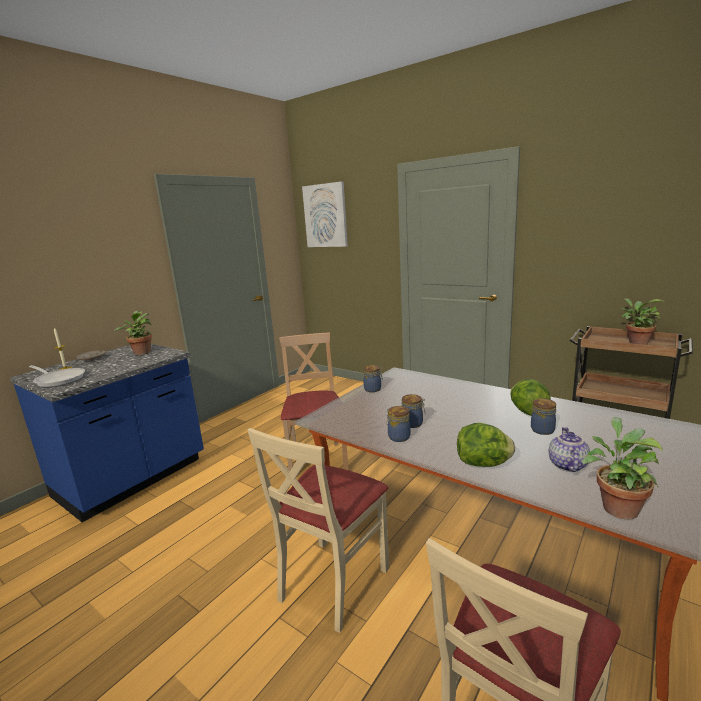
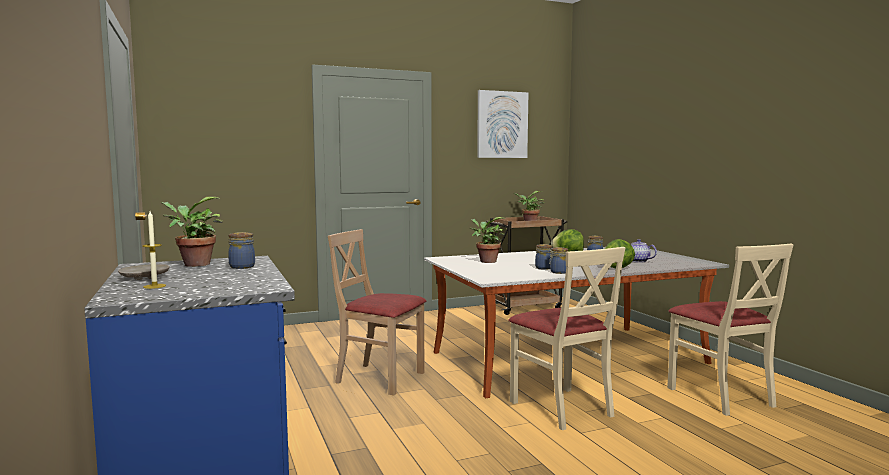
camera: 60 degrees left, 10 degrees down
(59, 380) = (216, 288): frying pan -> none
(325, 215) = (200, 110): picture -> picture (502, 124)
(373, 389) = (461, 265): jar -> jar (243, 266)
(616, 506) = (682, 264): potted plant -> potted plant (486, 261)

